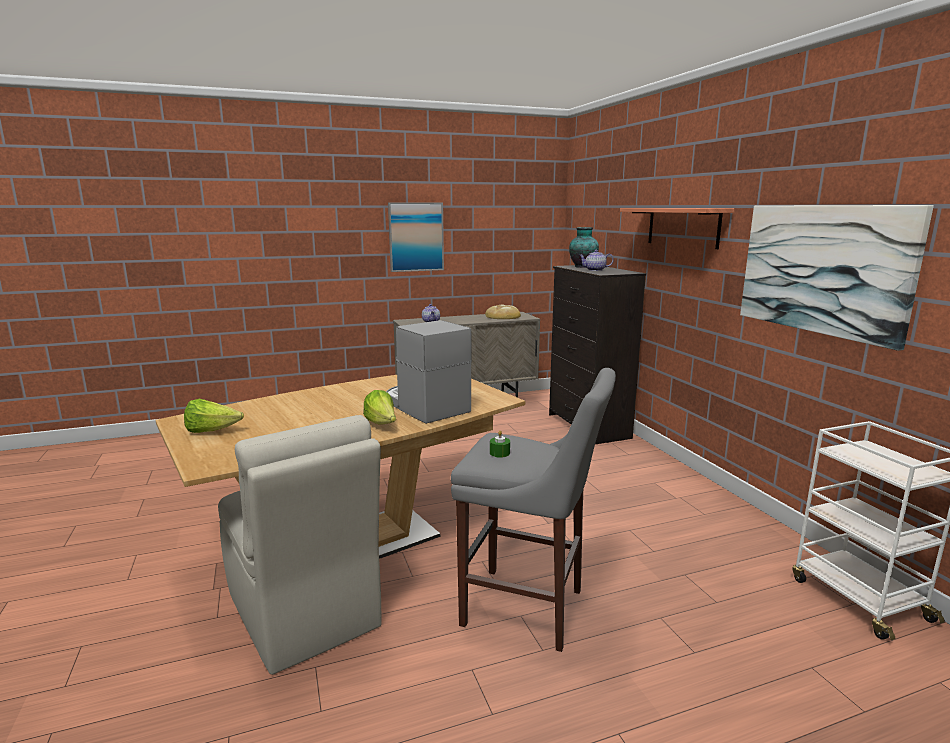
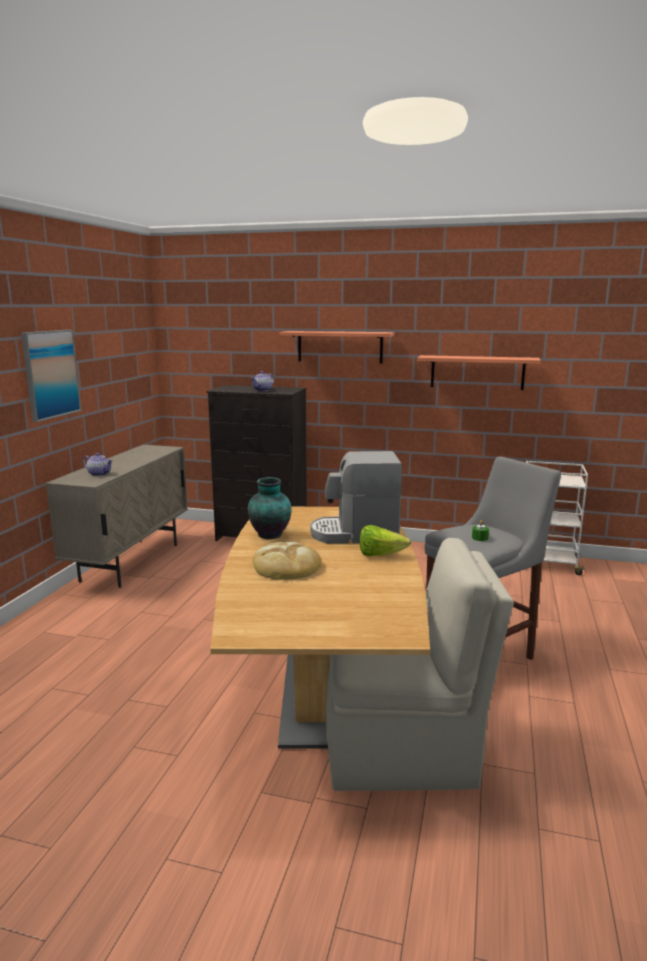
camera: 55 degrees left, 0 degrees up
(212, 431) = (302, 622): lettuce -> none
(503, 316) = (145, 452): bread -> bread (286, 566)
(582, 267) = (236, 388): vase -> vase (270, 535)
(823, 269) = (477, 372): picture -> shelf

